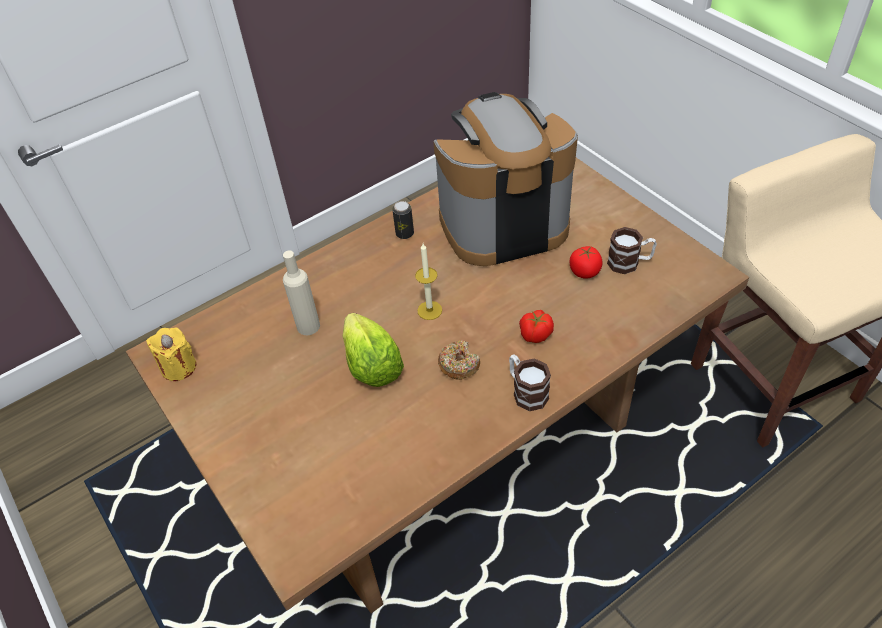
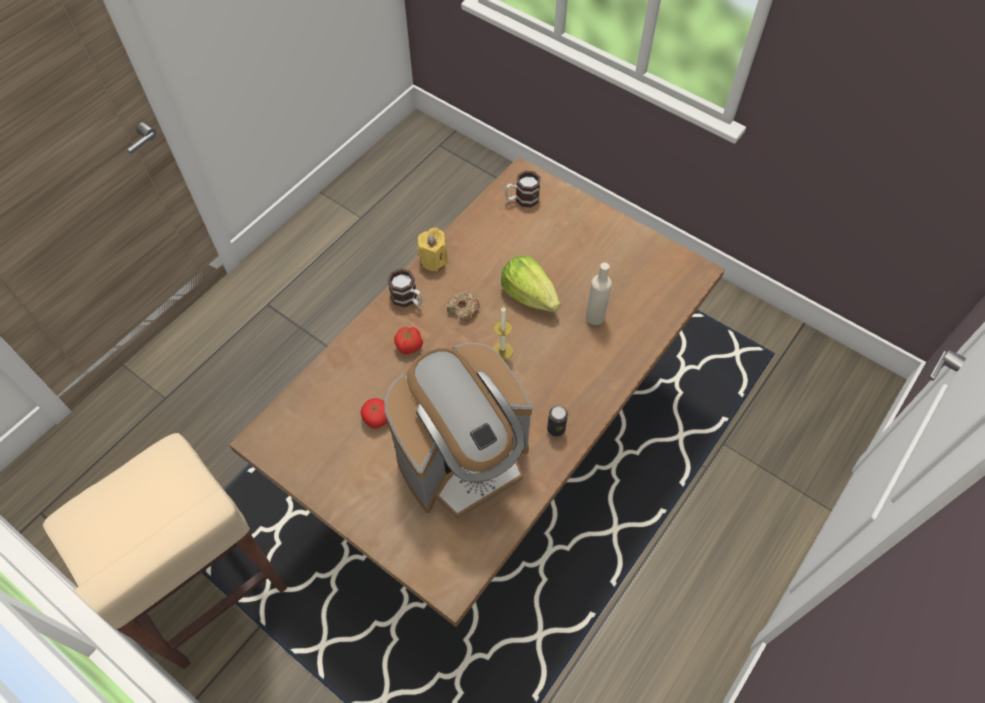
camera: 160 degrees right, 10 degrees up
(178, 367) = (673, 264): yellow candle -> yellow candle (434, 260)
(629, 262) = (337, 437): mug -> mug (522, 199)

